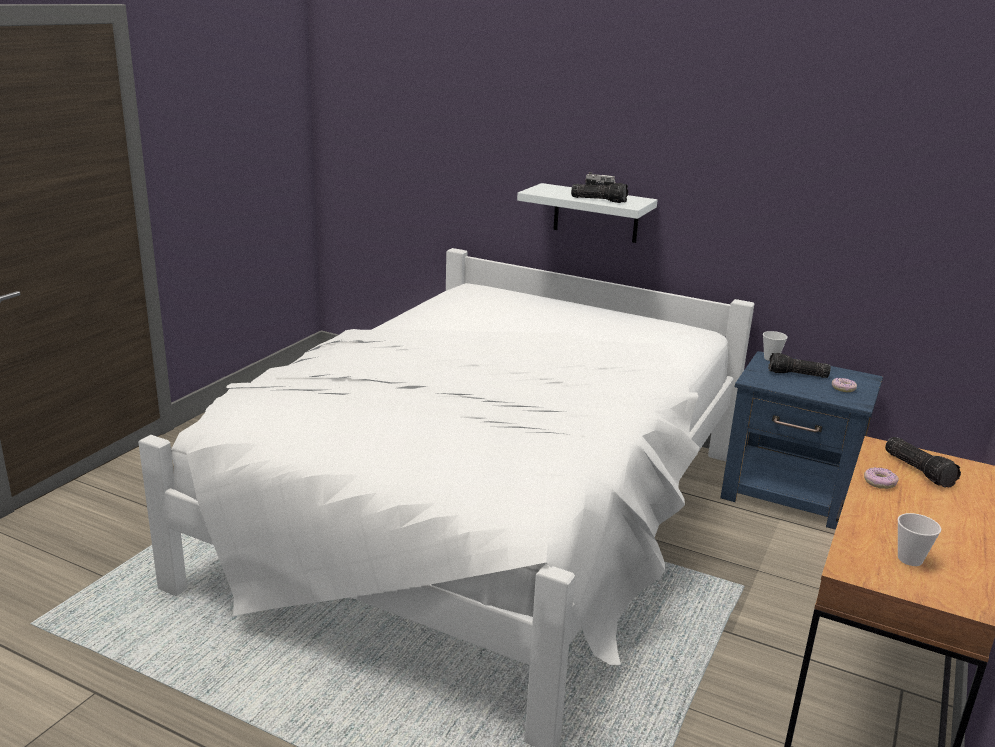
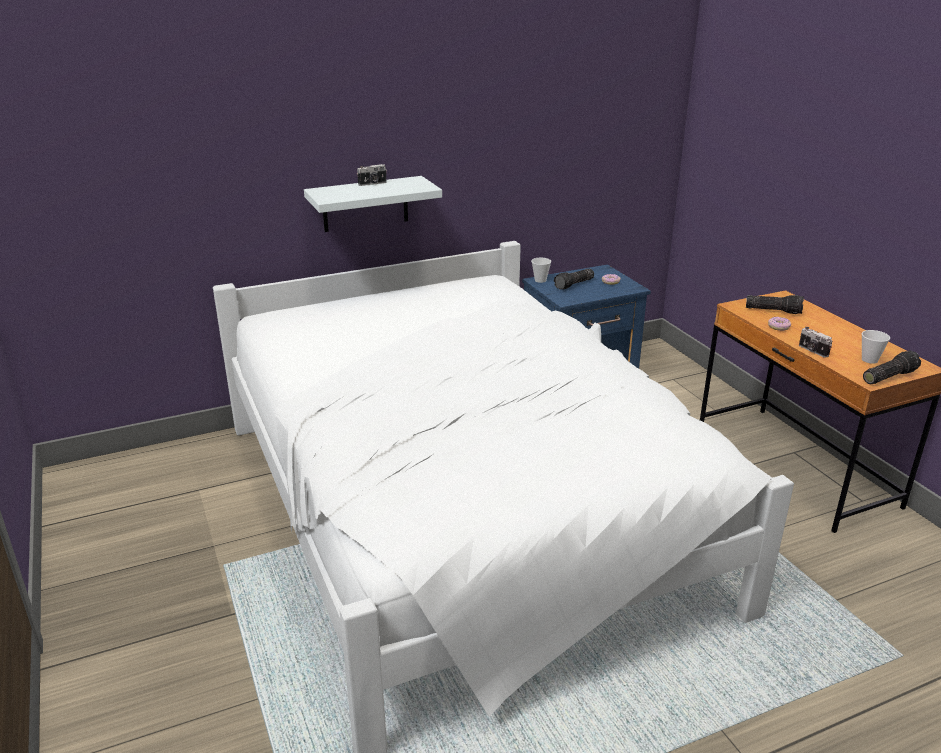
camera: 50 degrees left, 5 degrees up
(599, 200) = (394, 190): flashlight -> flashlight (888, 376)
(857, 516) = (812, 351): none -> camera

